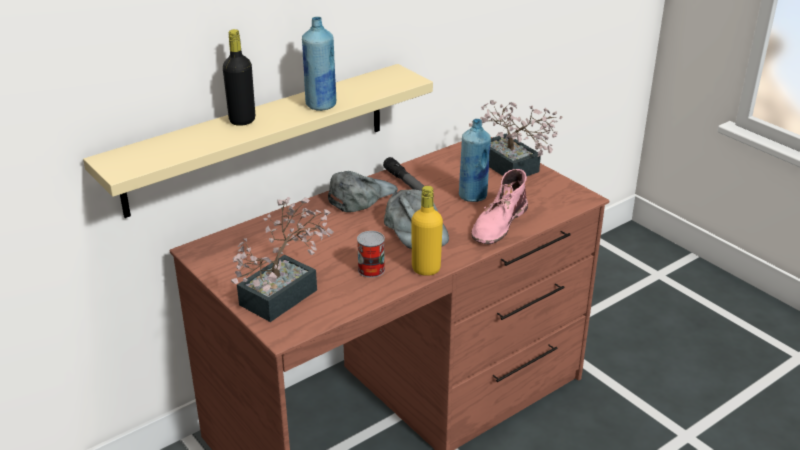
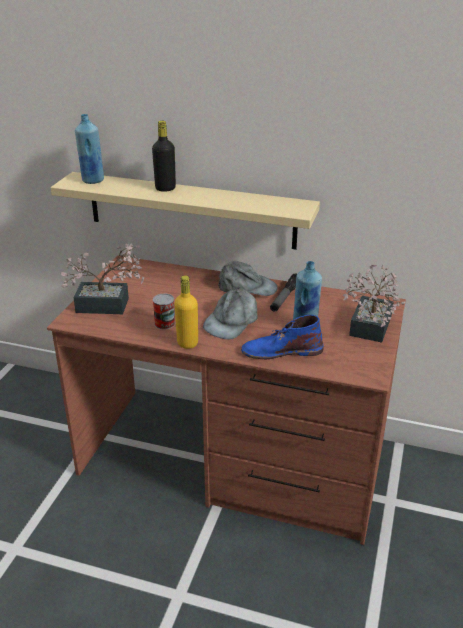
camera: 55 degrees right, 0 degrees up
(321, 105) = (217, 200): blue bottle -> blue bottle (92, 180)
(498, 223) = (281, 351): pink boot -> blue boot

